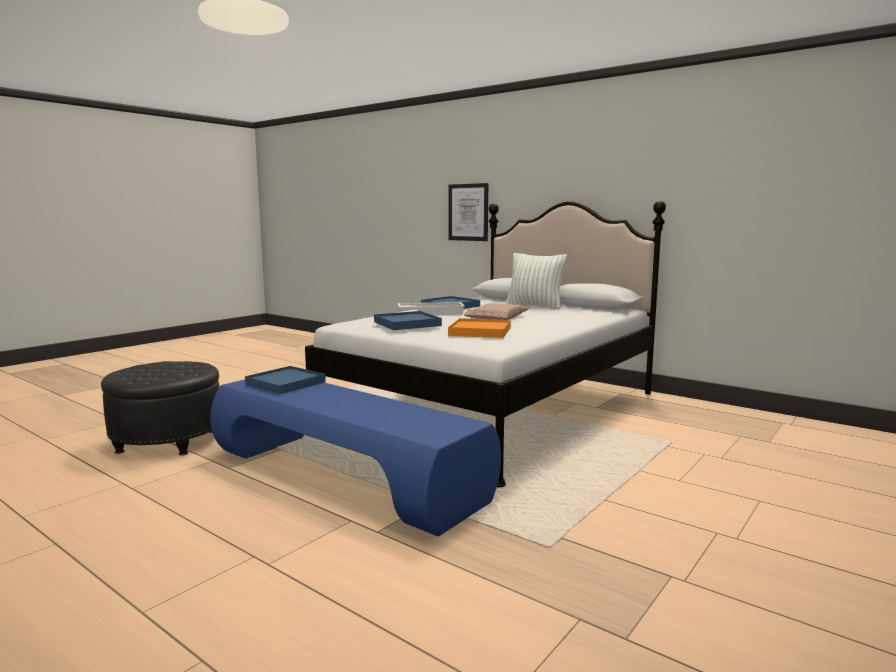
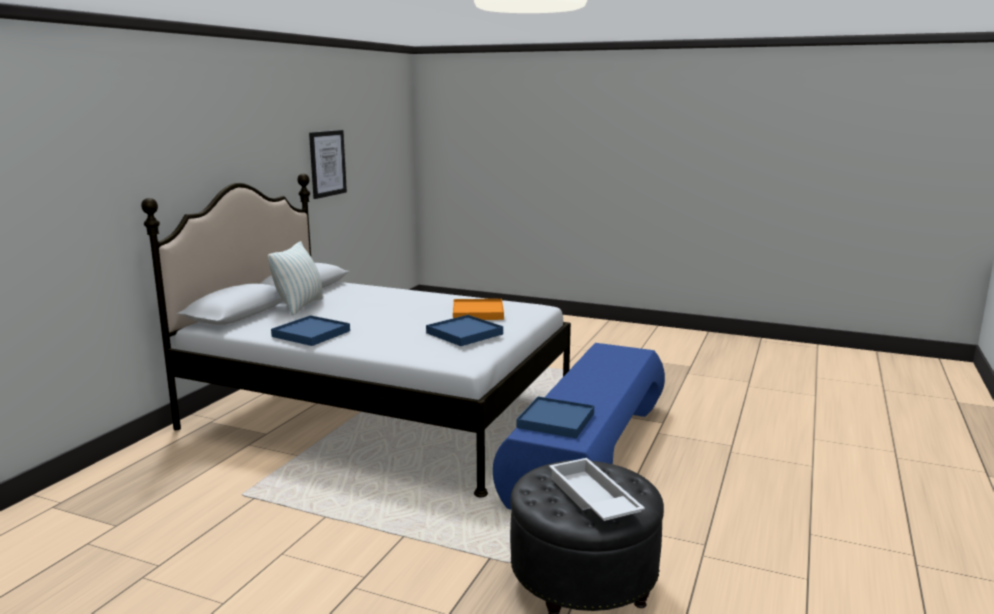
camera: 105 degrees left, 5 degrees up
(431, 313) = (377, 335): white tray -> white tray (591, 499)
(468, 212) = (88, 218): picture -> picture (327, 163)
(497, 317) = (392, 313): beige pillow -> none

